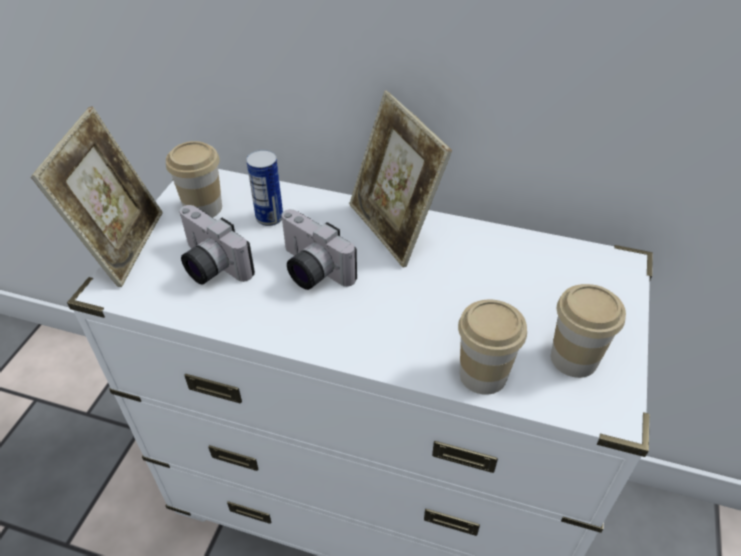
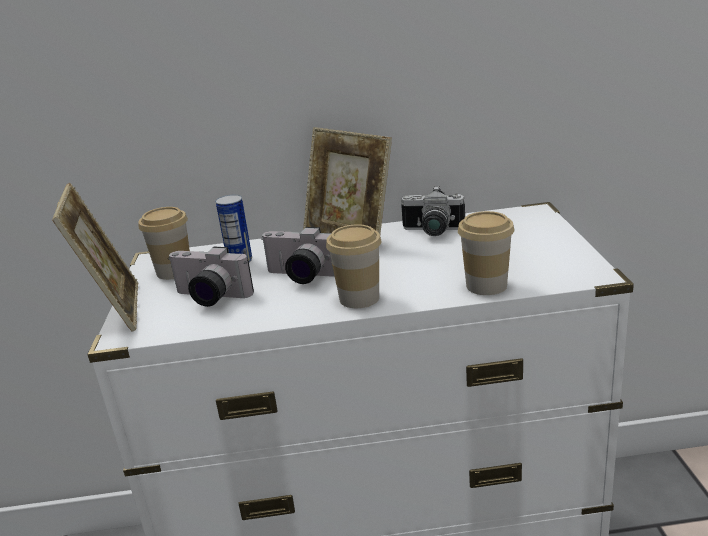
camera: 20 degrees left, 20 degrees down
(485, 252) = (432, 232): none -> camera
(574, 358) = (543, 260): cup -> cup (359, 298)

